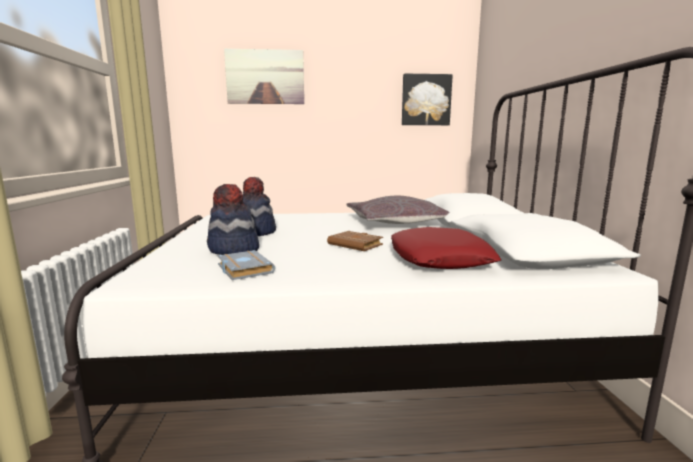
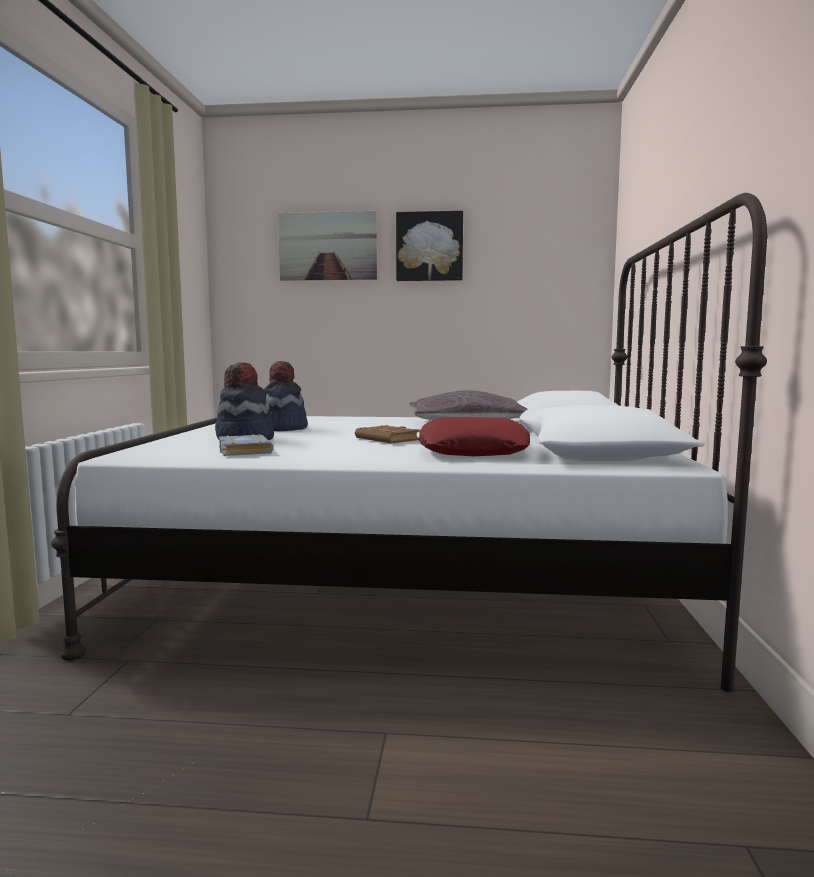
camera: 10 degrees right, 5 degrees down
(425, 100) = (543, 271): picture -> picture (429, 247)

